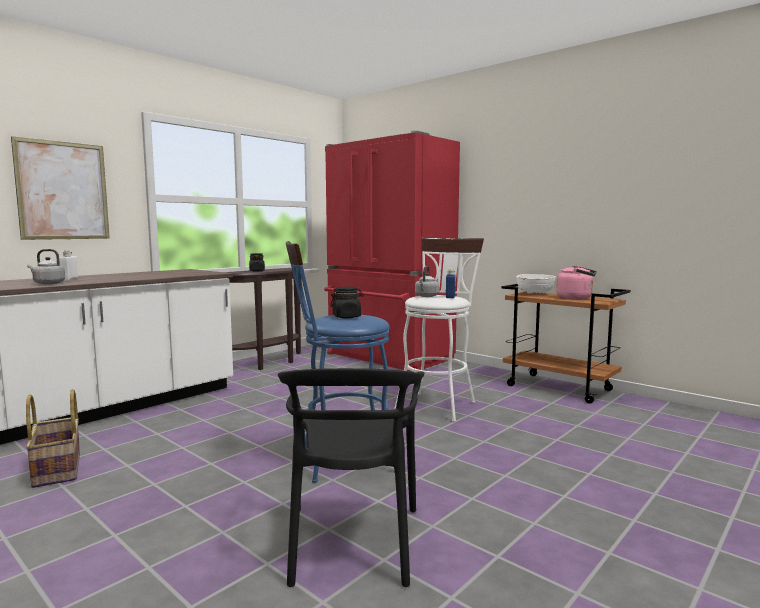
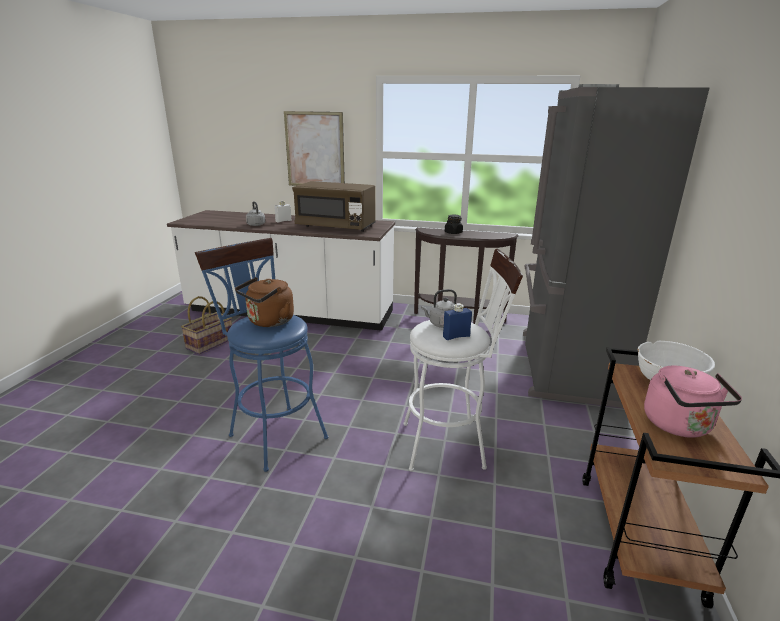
camera: 60 degrees right, 15 degrees up
(157, 274) = (336, 227): none -> brown microwave
(347, 317) = (269, 322): black jar -> brown kettle
(352, 542) = (143, 486): black chair -> none
(388, 357) = (565, 366): red fridge -> grey fridge

